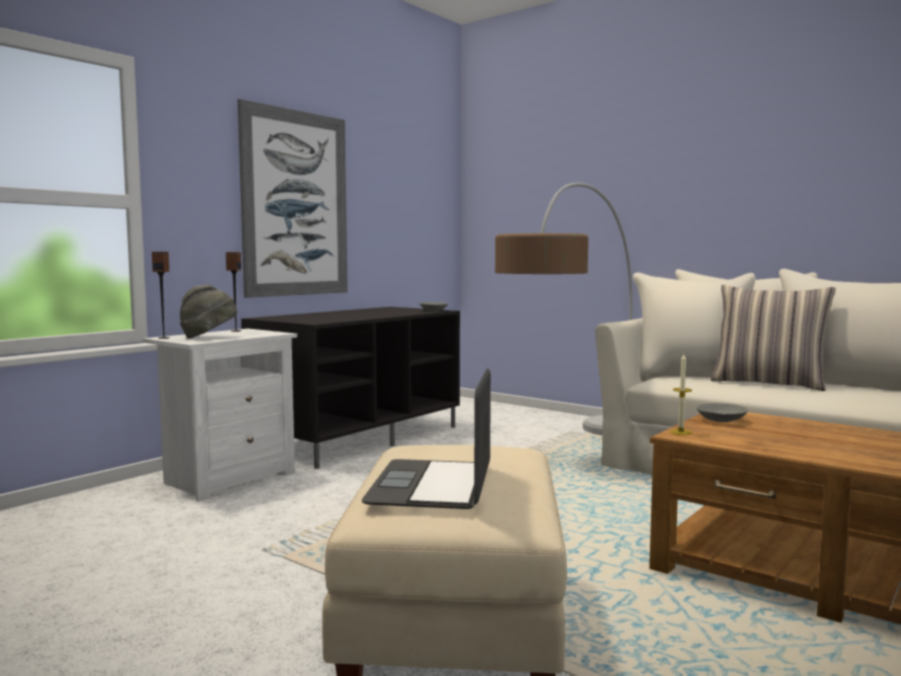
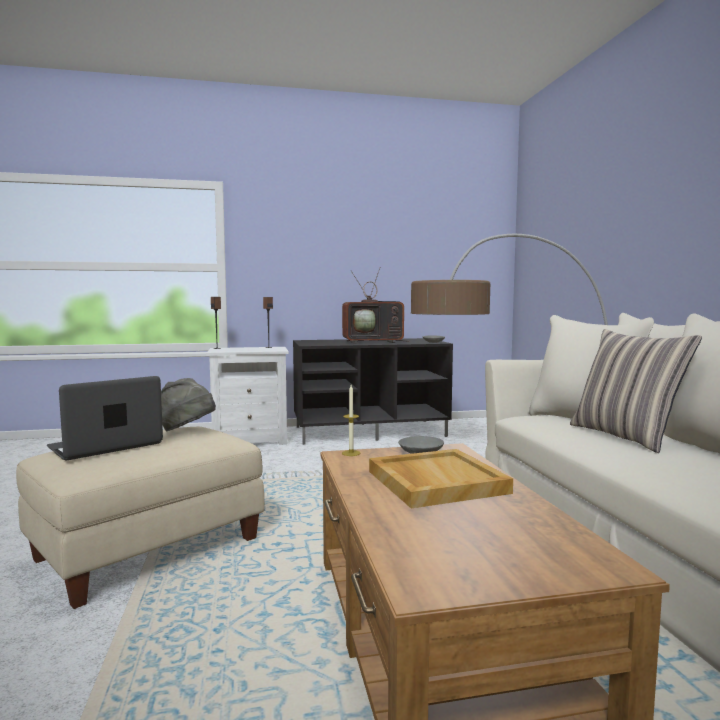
camera: 40 degrees right, 0 degrees up
(208, 337) = (236, 349): grey hat -> grey hat (188, 431)
(296, 204) = (341, 263): picture -> none
(369, 314) = (374, 342): none -> television
(815, 437) = (435, 481): none -> beige tray

